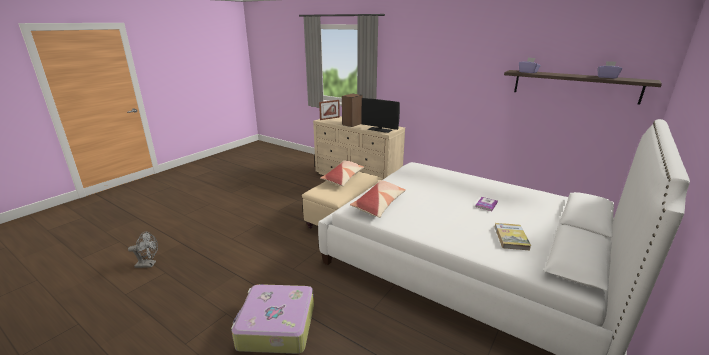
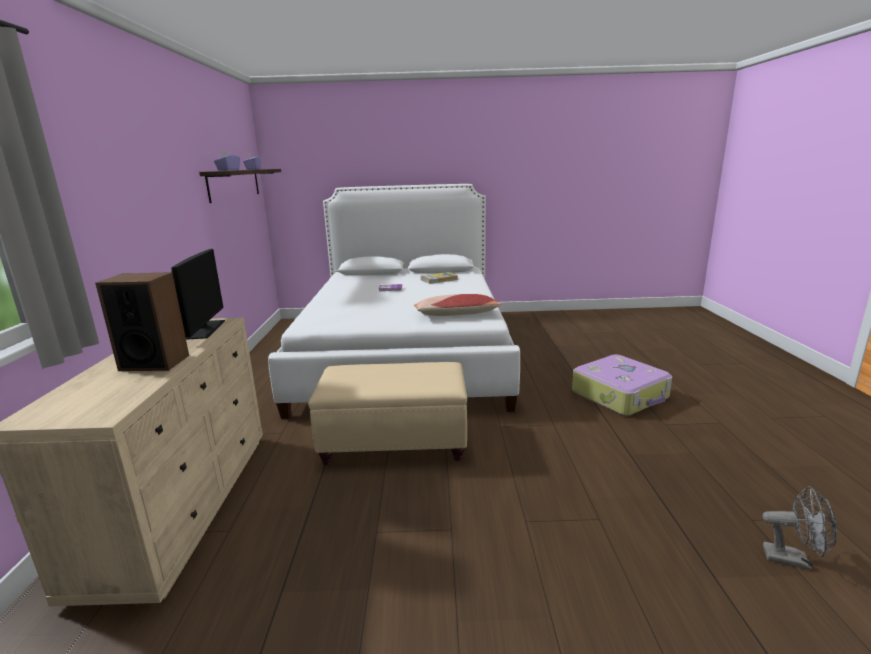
camera: 125 degrees left, 5 degrees down
(149, 264) = (793, 559): grey fan -> grey fan turned 150 degrees clockwise
(329, 118) = (71, 411): picture frame -> none
(343, 178) = (367, 384): pillow -> none

